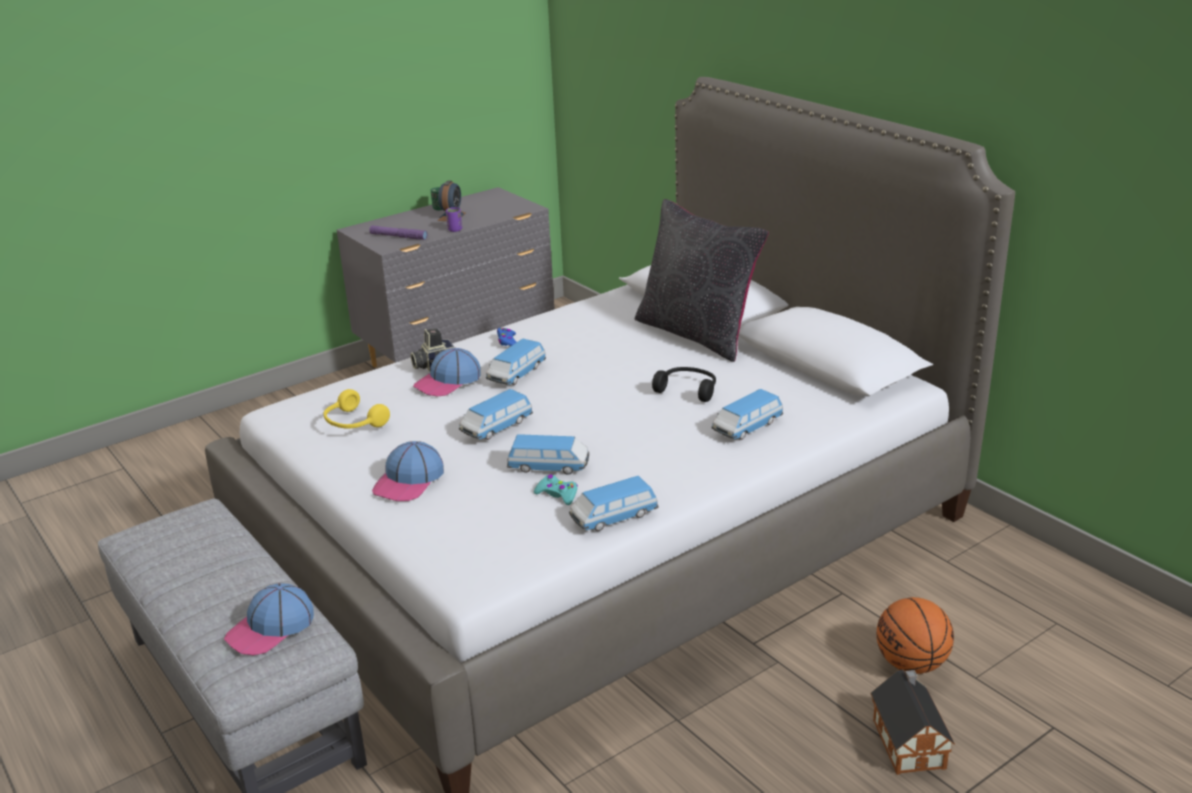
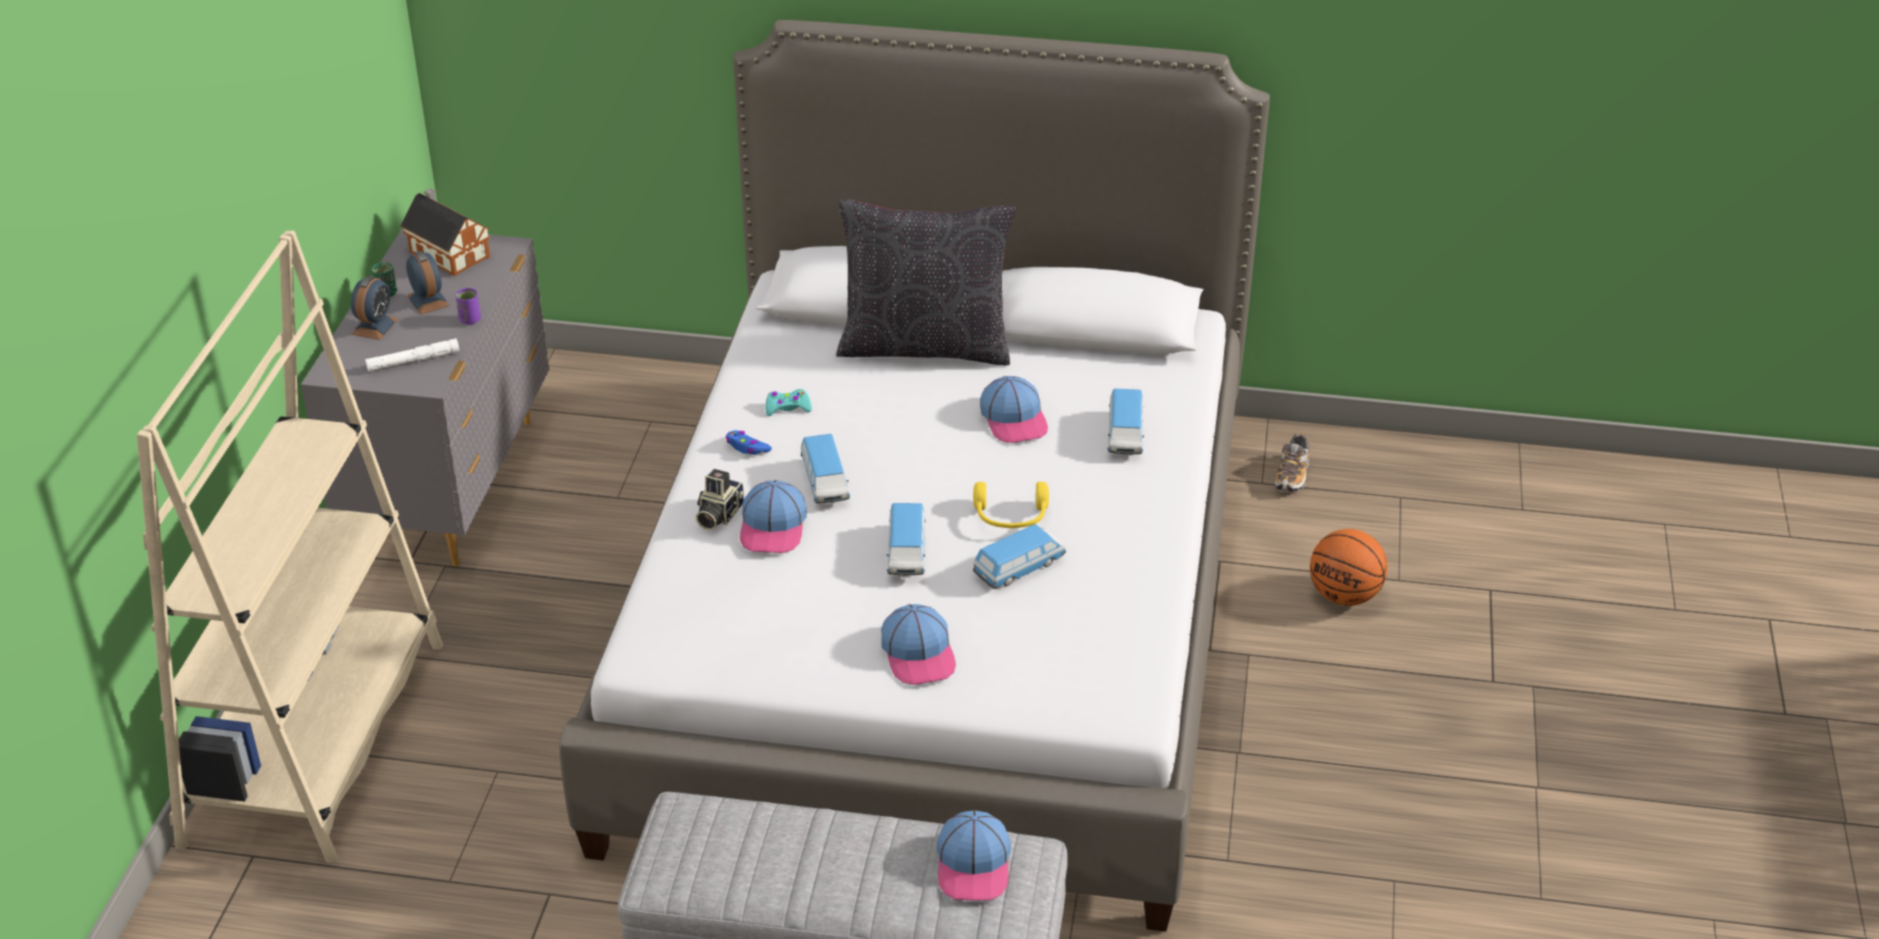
camera: 45 degrees left, 10 degrees up
(225, 434) = (316, 742): none -> beige bookcase
(353, 423) = (759, 625): yellow headphones -> yellow headphones (1011, 517)
(398, 236) = (413, 361): purple flashlight -> white flashlight
(409, 219) = (375, 326): none -> alarm clock
(557, 494) = (1071, 591): turquoise game controller -> turquoise game controller (787, 407)
(613, 517) = (1150, 586): toy car -> none
(688, 390) = (1014, 419): black headphones -> cap
(908, 741) = (1414, 662): toy house -> toy house (448, 252)
(979, 567) = (1292, 475): none -> shoe

